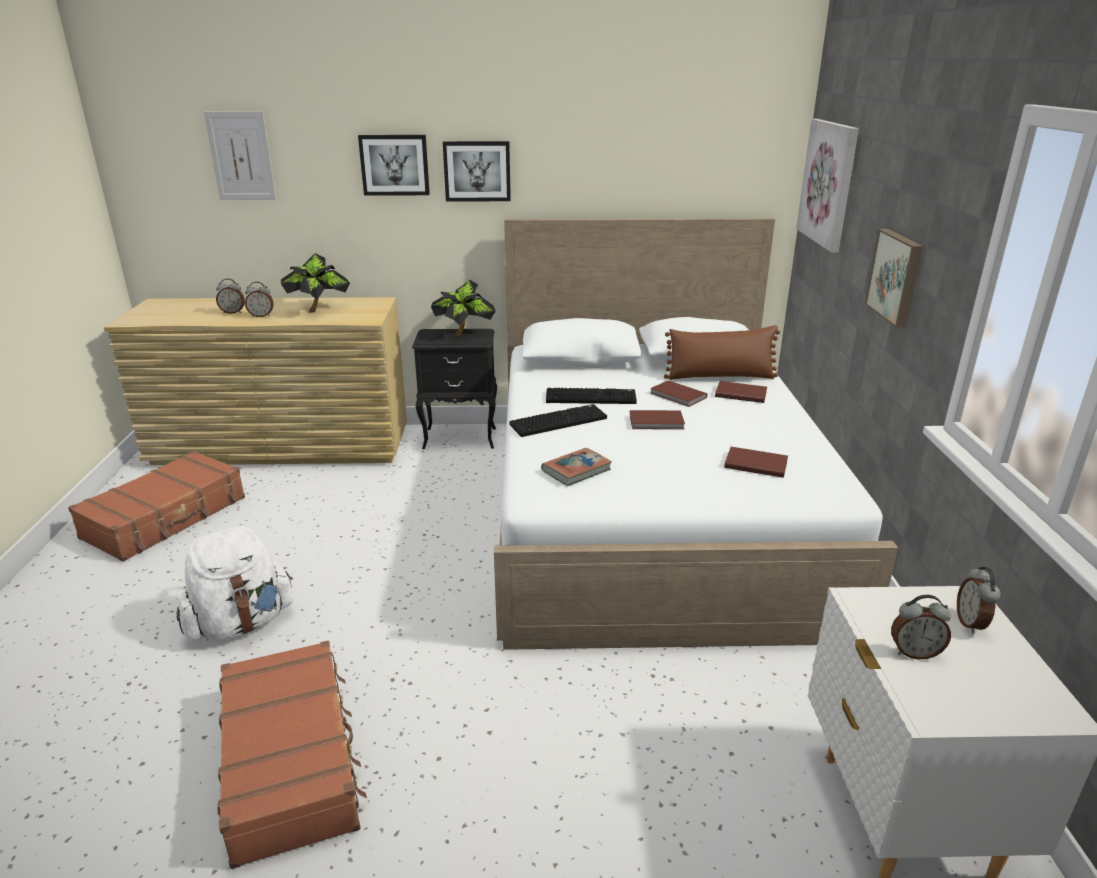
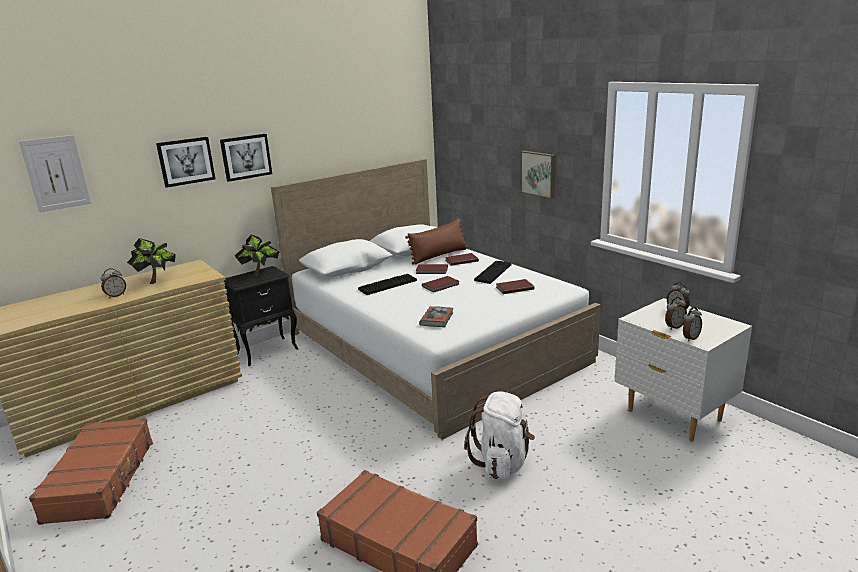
camera: 35 degrees left, 5 degrees down
(233, 312) = (84, 300): alarm clock -> alarm clock (690, 338)
(241, 623) = (264, 504): white backpack -> white backpack (502, 462)
(558, 421) = (389, 301): keyboard -> keyboard (492, 272)
(829, 183) = (461, 133): picture -> none

